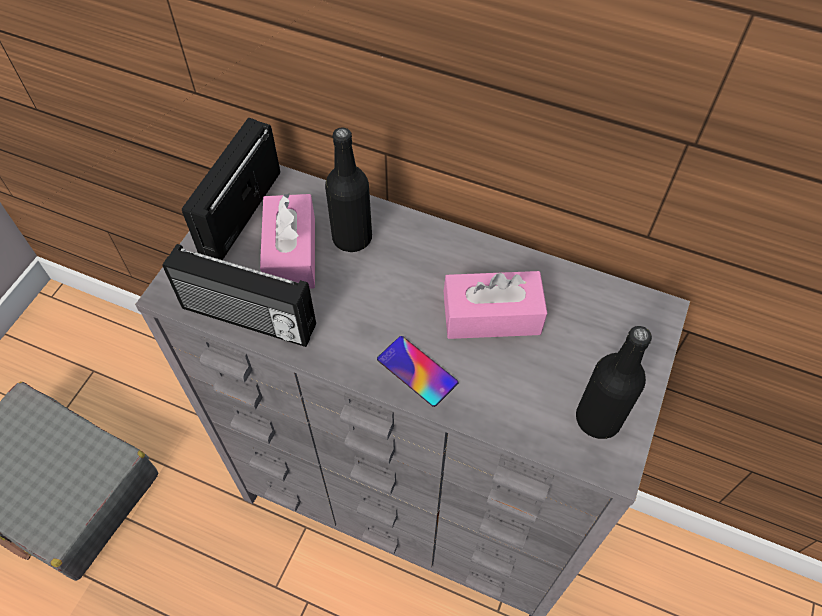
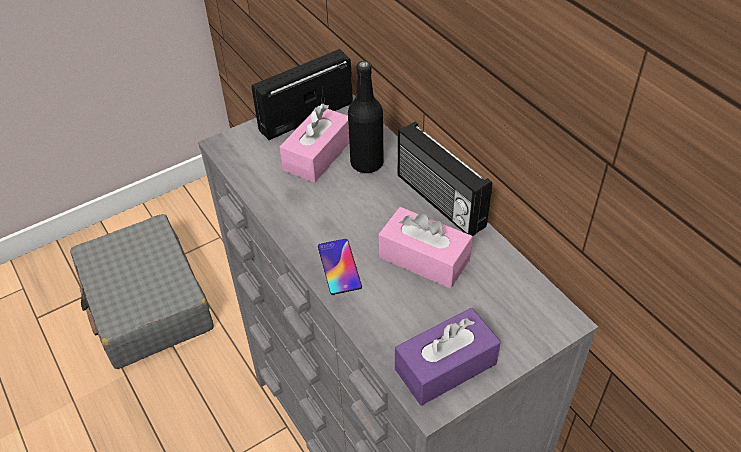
camera: 35 degrees right, 10 degrees down
(247, 319) = (256, 181): radio -> radio (438, 201)
(598, 419) = (445, 366): black bottle -> purple tissue box

